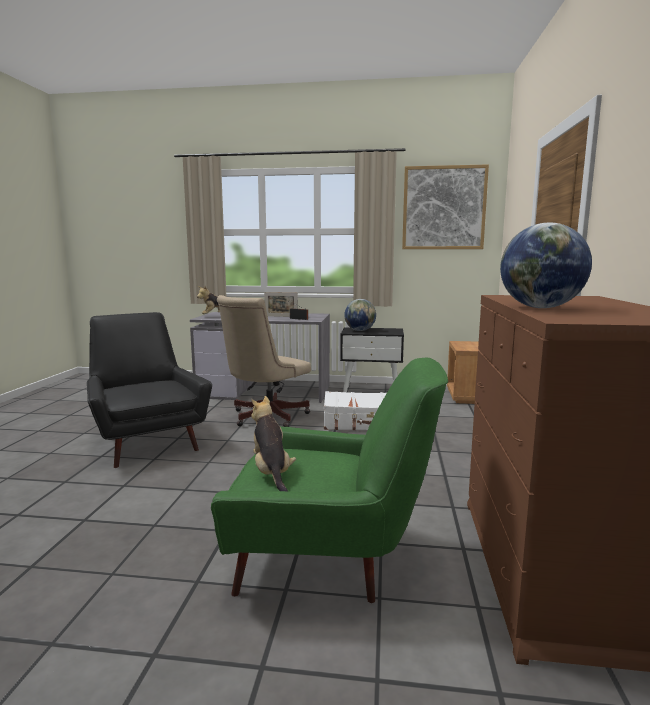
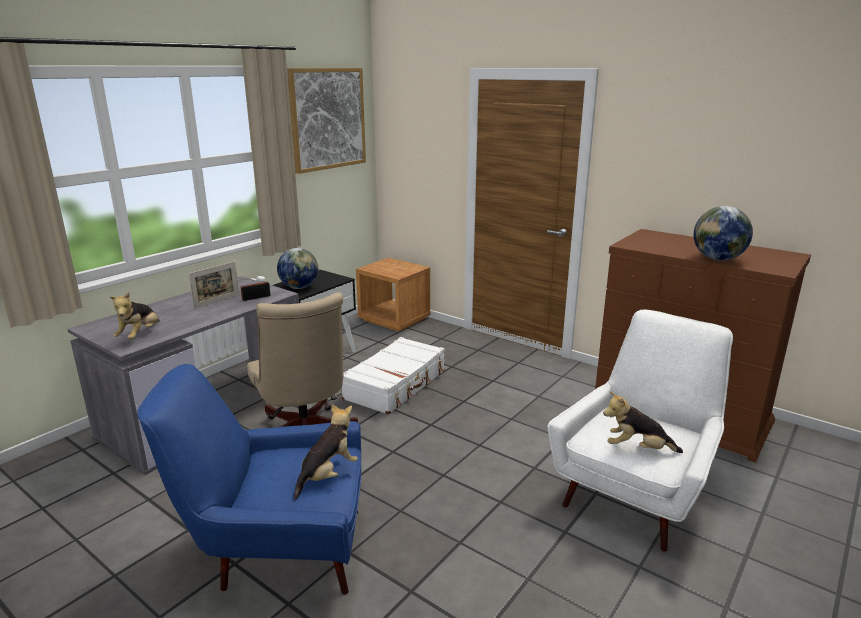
camera: 60 degrees left, 10 degrees up
(146, 441) = (278, 550): black armchair -> blue armchair
(151, 393) = (327, 475): none -> plush toy
(329, 561) = (636, 491): green armchair -> white armchair

